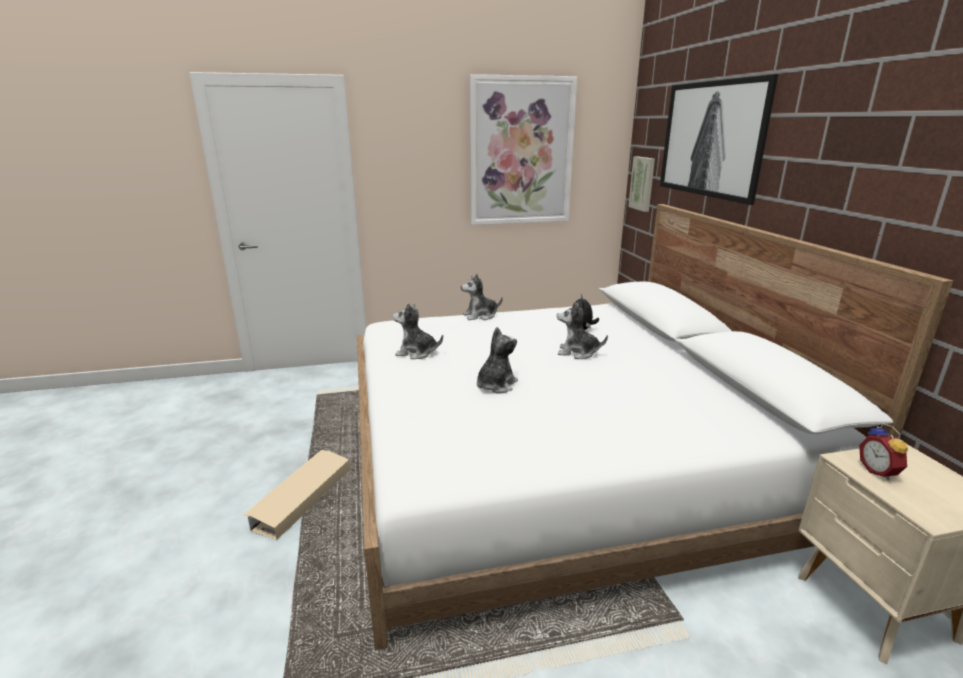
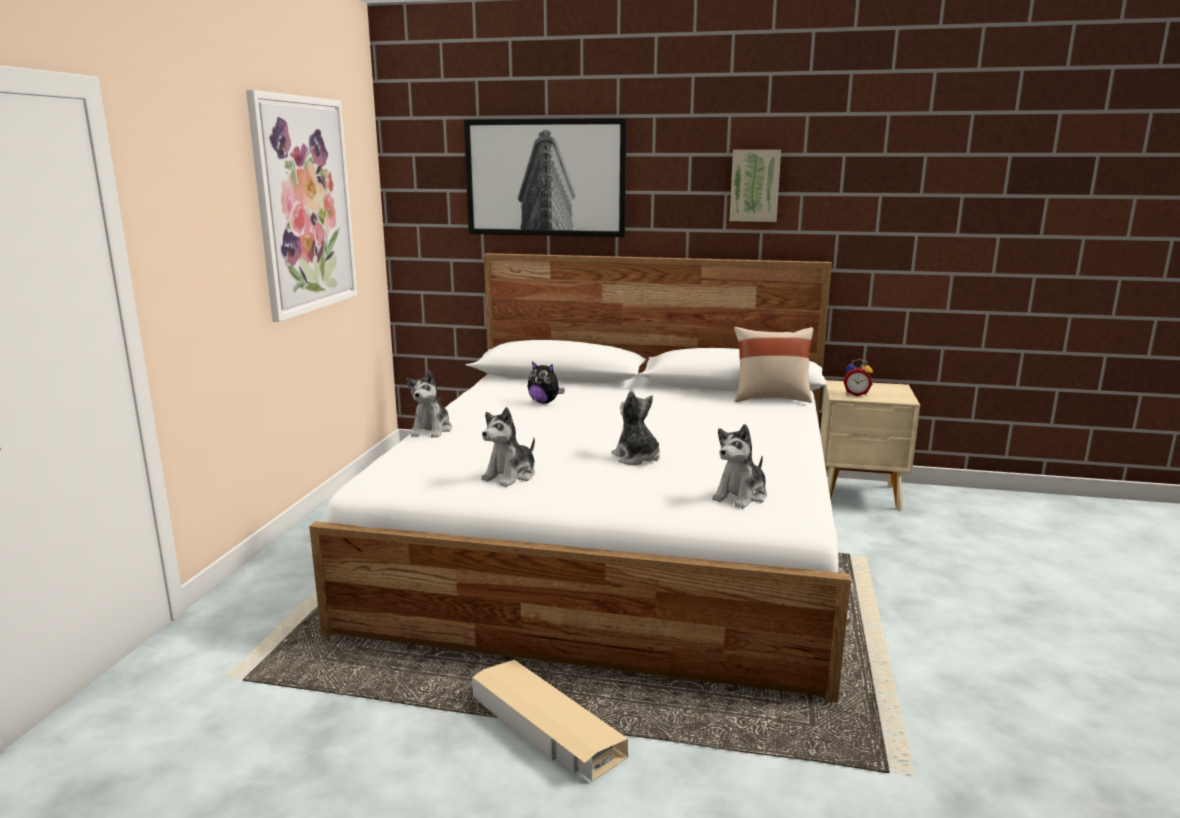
camera: 65 degrees left, 5 degrees down
(577, 352) = (601, 414): plush toy -> plush toy (741, 496)
(643, 183) = (426, 235): picture -> picture (755, 185)
(752, 416) = (771, 398): none -> beige pillow

